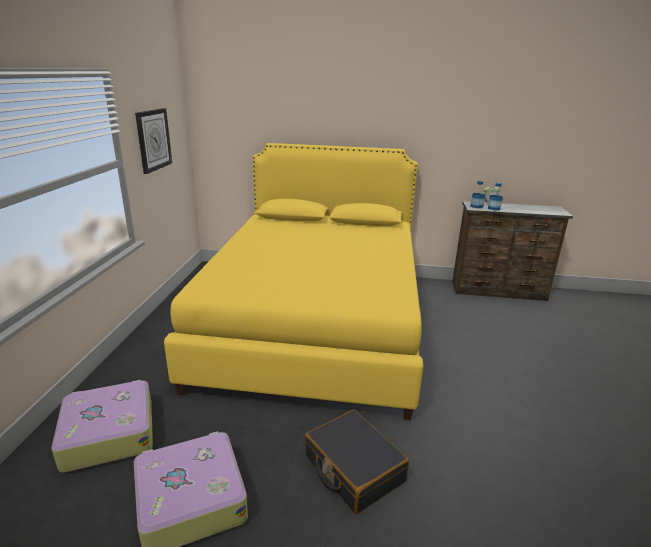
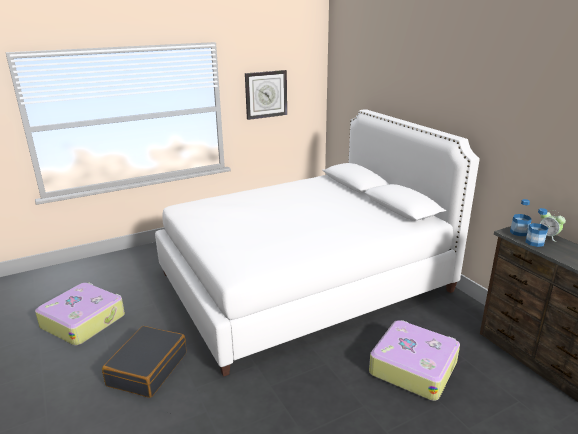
camera: 55 degrees right, 0 degrees up
(108, 434) = (115, 272): suitcase -> suitcase (413, 367)
(315, 323) = (303, 282): yellow bed -> white bed

